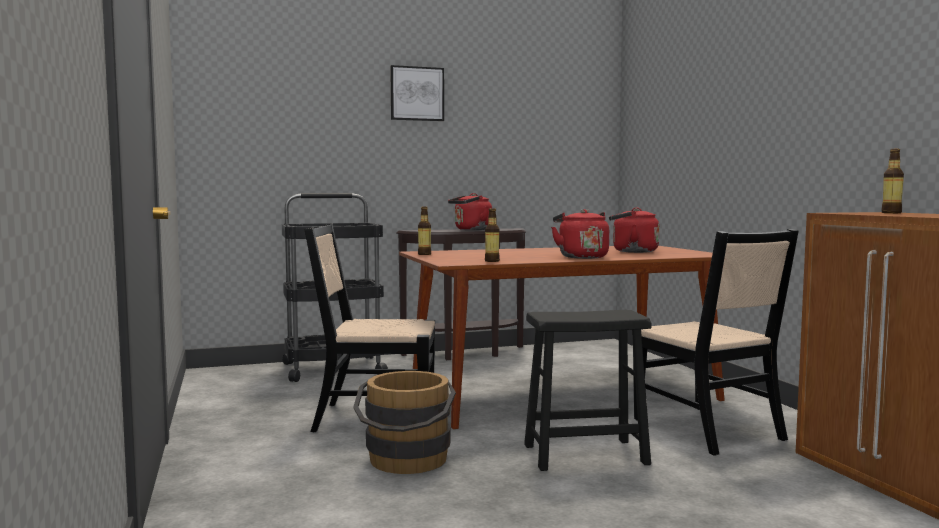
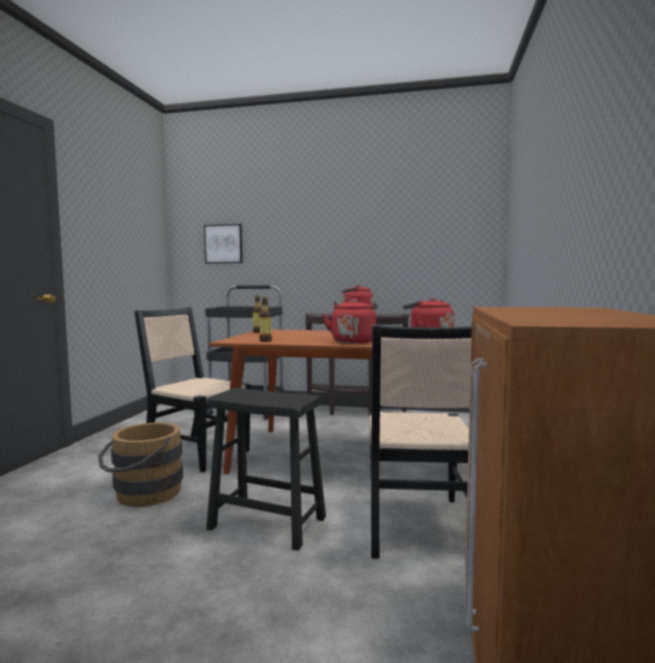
camera: 30 degrees right, 0 degrees up
(417, 94) = (322, 209): picture -> picture (224, 244)
(891, 213) = (568, 309): bottle -> none

